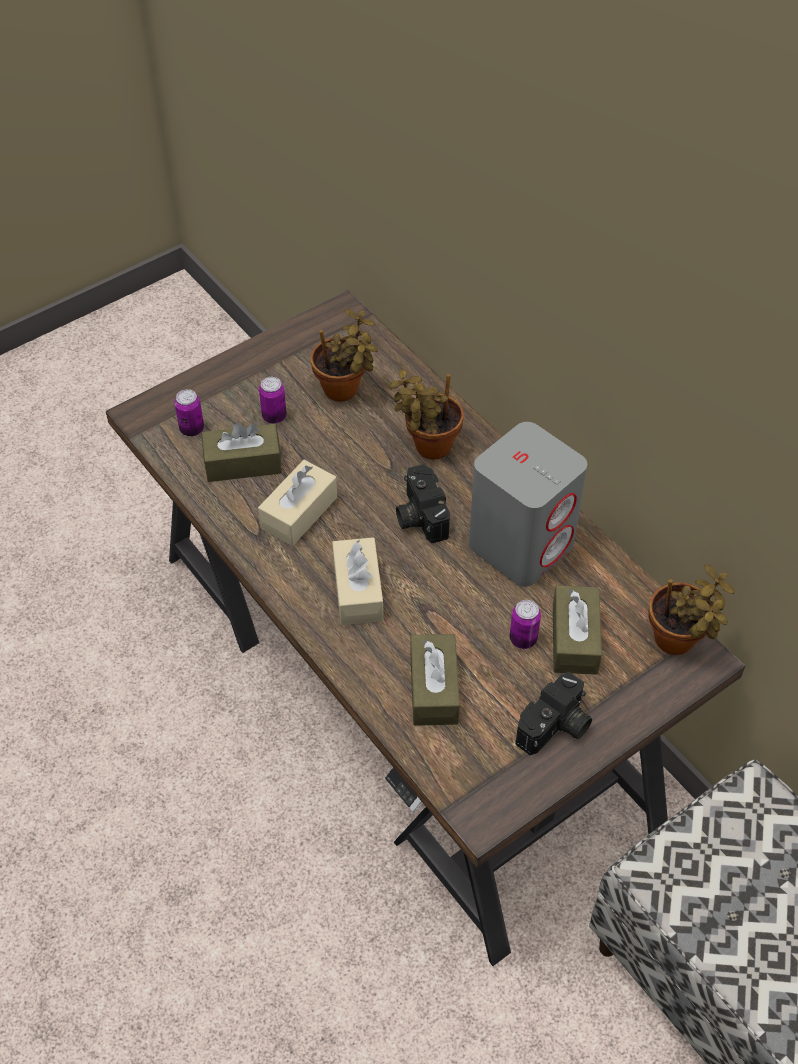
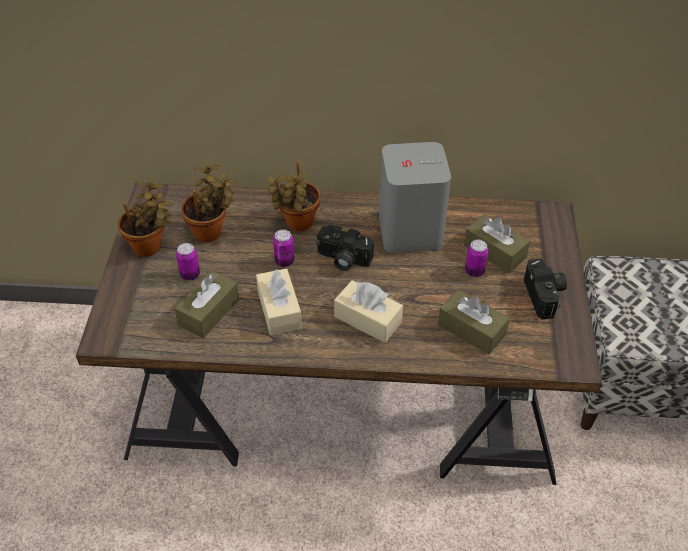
camera: 50 degrees left, 5 degrees down
(192, 429) = (149, 320): can -> can (284, 261)
(678, 642) = (534, 215): potted plant -> potted plant (150, 247)

